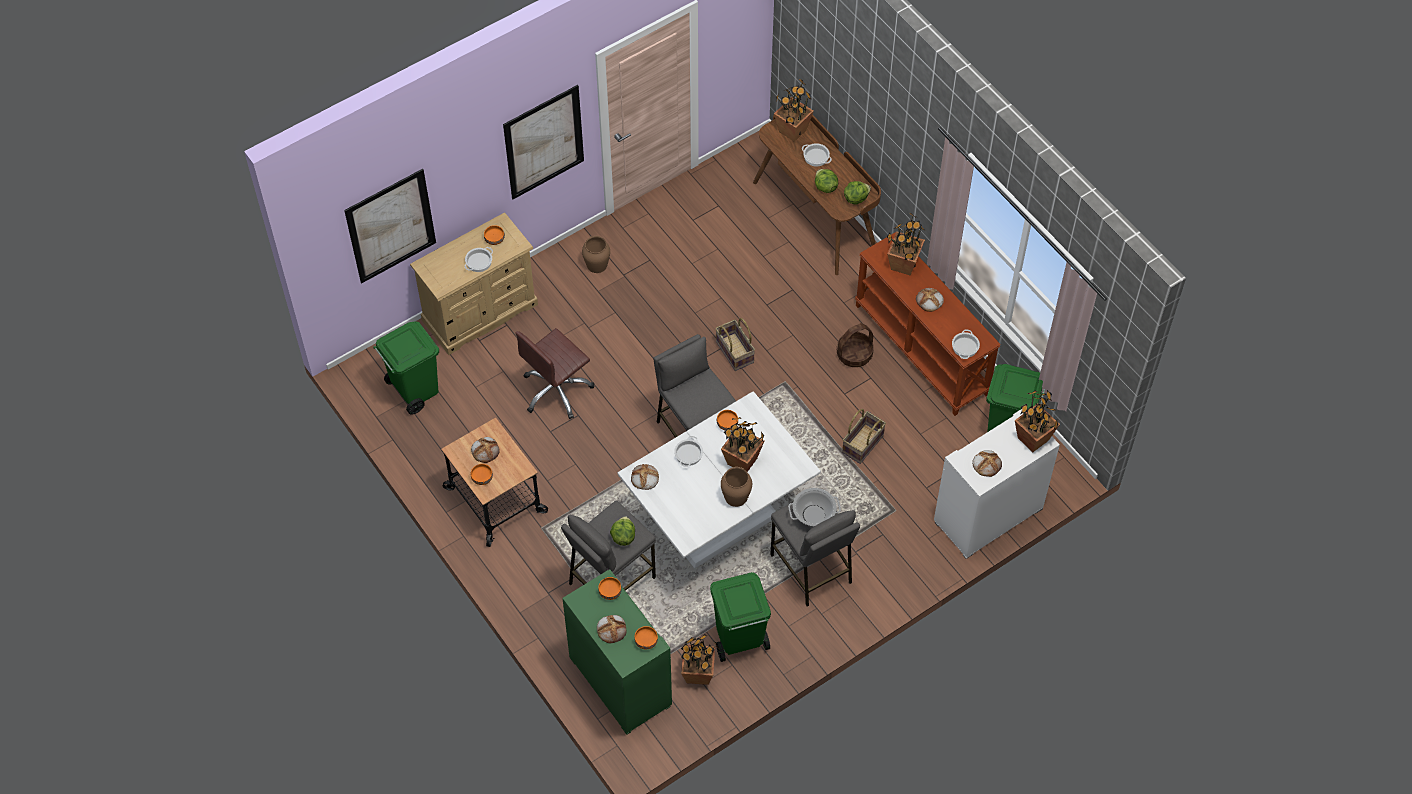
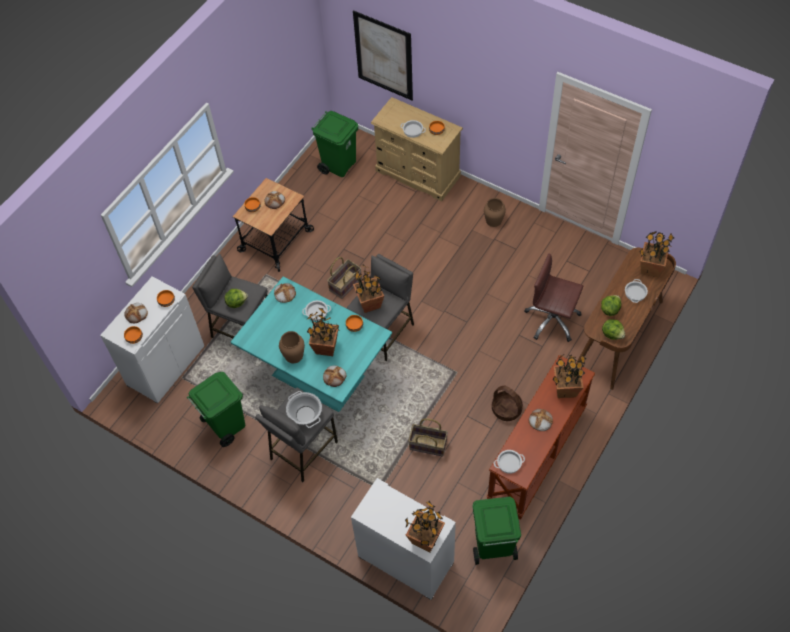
camera: 70 degrees right, 0 degrees up
(544, 142) = (502, 104): picture -> none
(557, 390) = (378, 239): brown office chair -> brown office chair (552, 320)
(619, 681) = (165, 365): green cabinet -> white cabinet
(698, 673) = (189, 410): potted plant -> potted plant (370, 304)
(718, 519) = (318, 375): white dining table -> turquoise dining table
(734, 352) = (465, 330): basket -> basket (345, 284)
(986, 464) = (384, 511): bread -> bread (334, 376)

